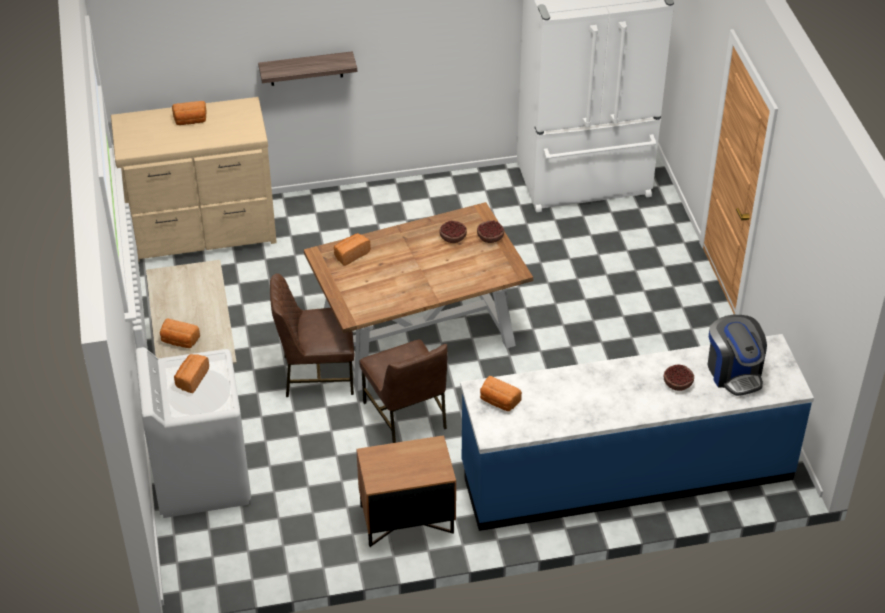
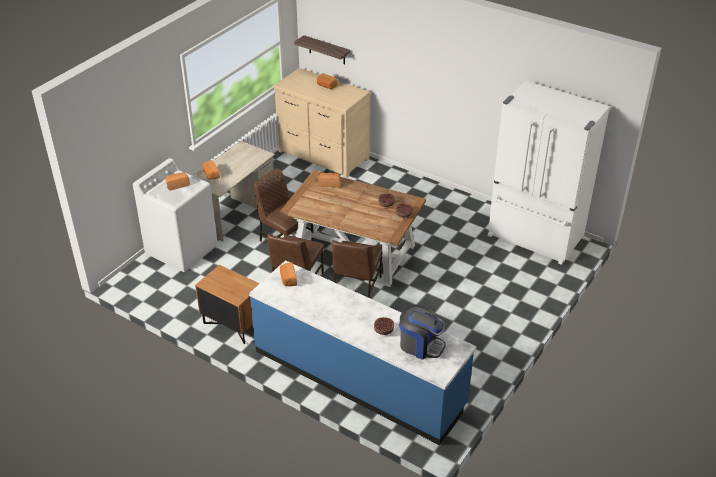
camera: 45 degrees right, 5 degrees down
(306, 68) = (398, 86): shelf -> shelf (327, 50)
(482, 373) = (356, 288): none -> brown chair
(734, 372) = (420, 345): coffee machine -> coffee machine turned 90 degrees counterclockwise

